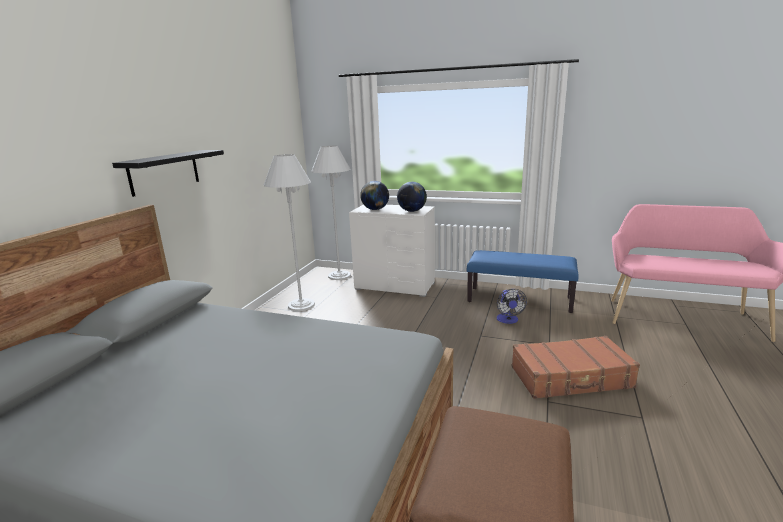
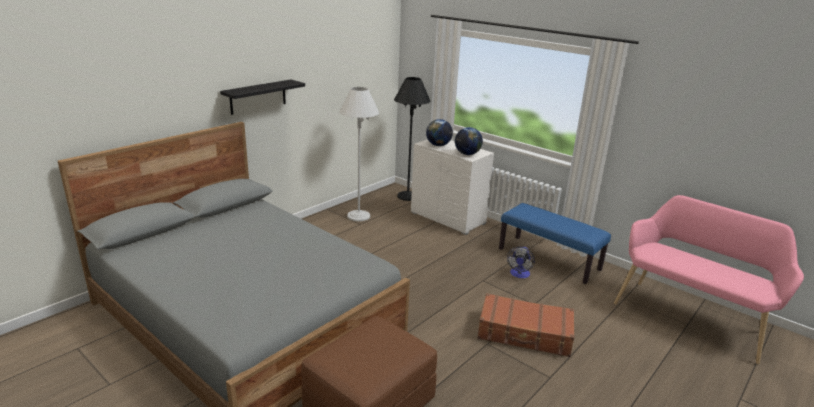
camera: 20 degrees right, 5 degrees up
(339, 275) = (407, 196): white floor lamp -> black floor lamp

